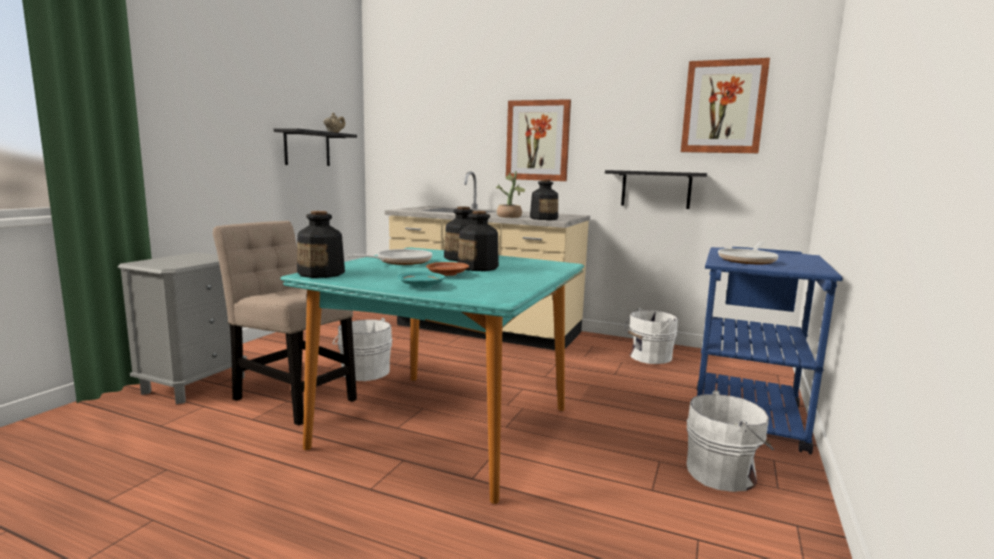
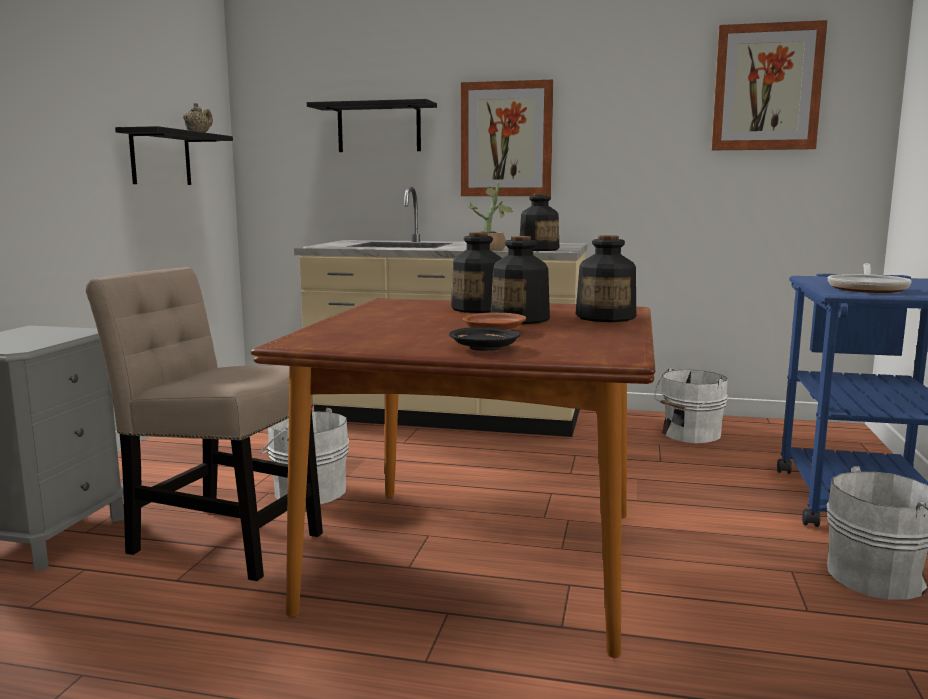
camera: 10 degrees left, 0 degrees up
(321, 273) = (310, 341): bottle -> bottle (606, 317)
(400, 262) = (398, 318): frying pan -> none
(421, 286) = (485, 349): turquoise plate -> black plate
(446, 428) = (480, 560): turquoise dining table -> brown dining table
(656, 189) = (678, 203): black shelf -> black shelf (379, 128)

